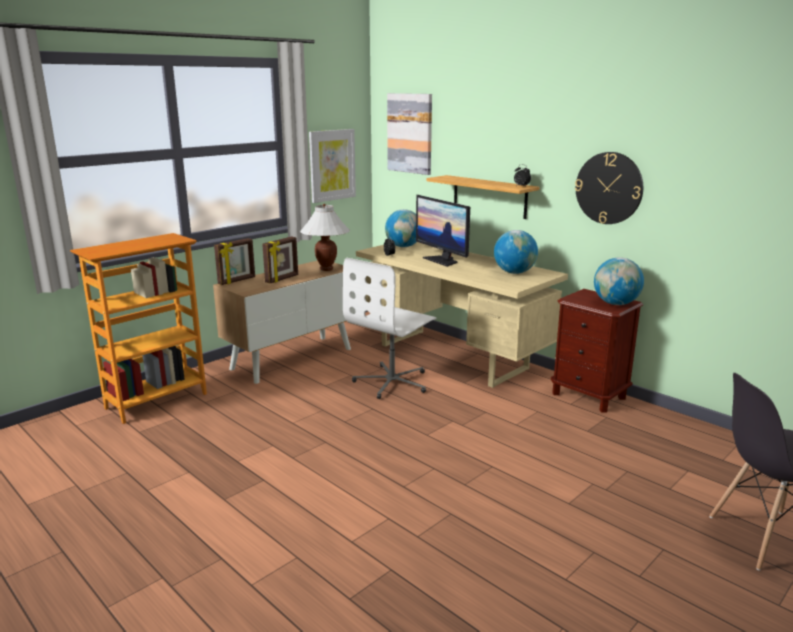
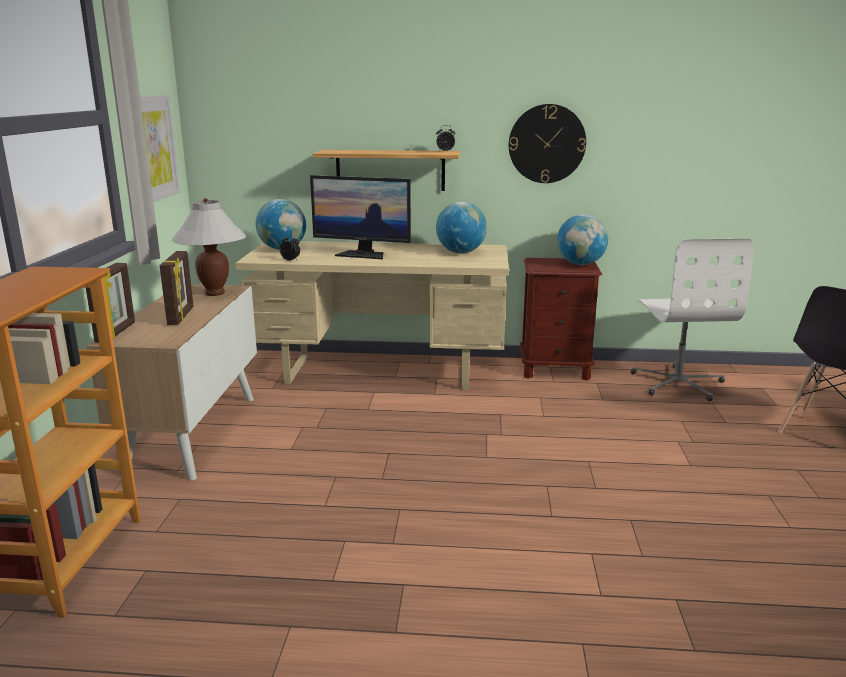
camera: 40 degrees left, 0 degrees up
(392, 382) = (363, 418): white office chair -> white office chair (678, 383)
(410, 133) = (254, 99): picture -> none

